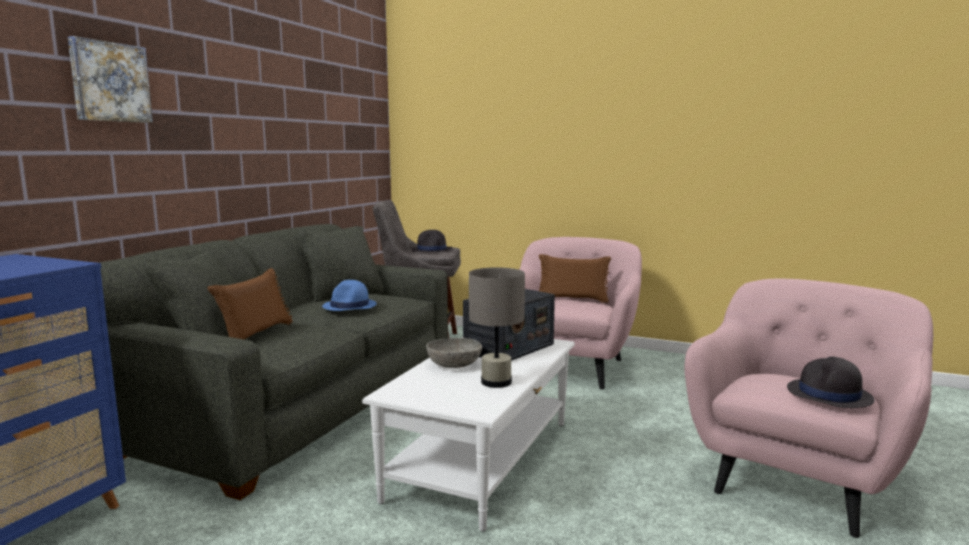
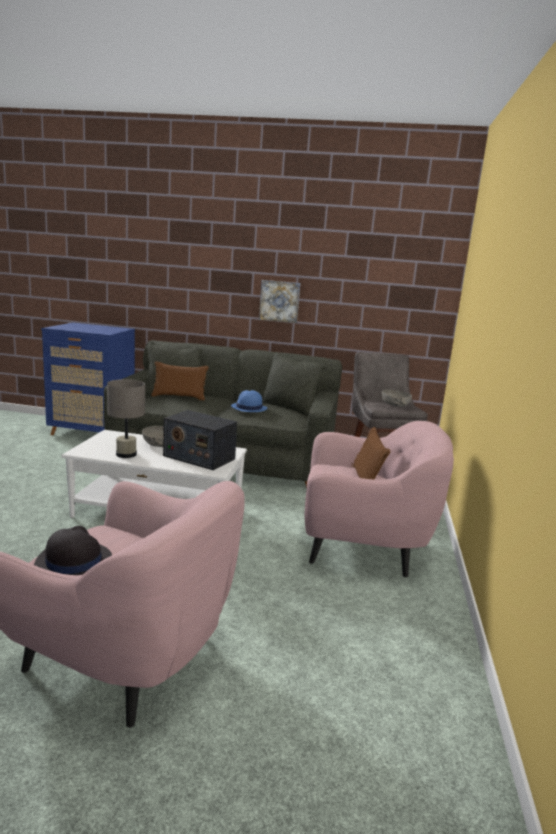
camera: 75 degrees right, 5 degrees up
(109, 82) = (190, 254): picture -> picture (279, 301)
(432, 250) = (395, 405): black hat -> grey bowl

